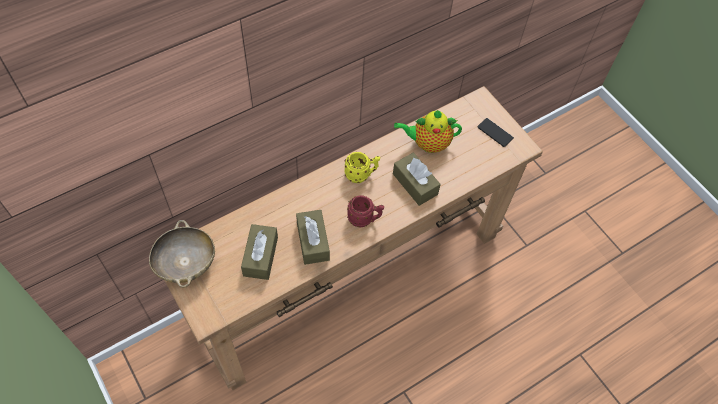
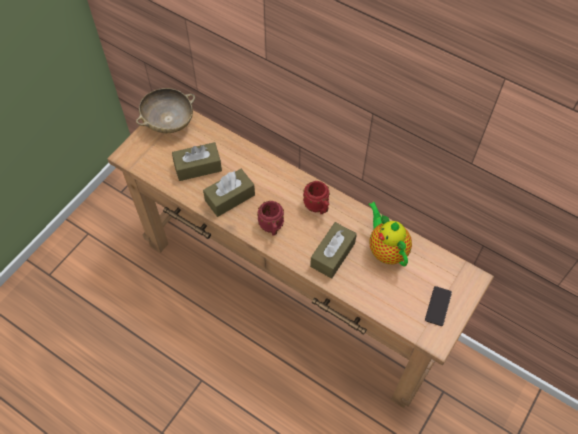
camera: 70 degrees right, 0 degrees up
(361, 175) = (318, 207): yellow mug -> red mug

